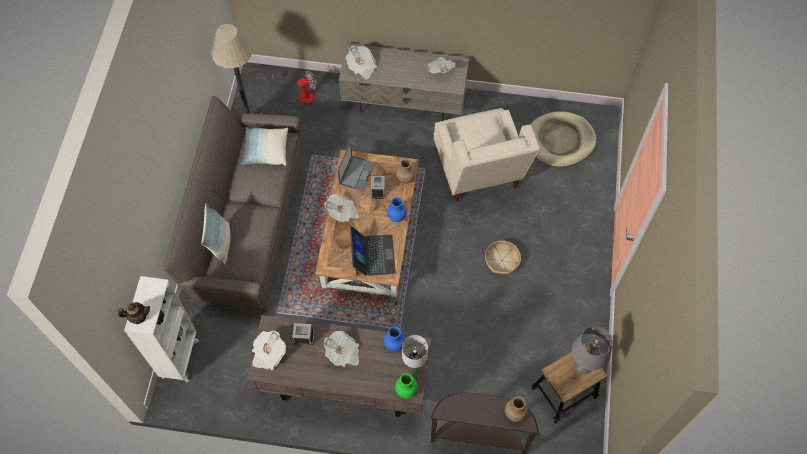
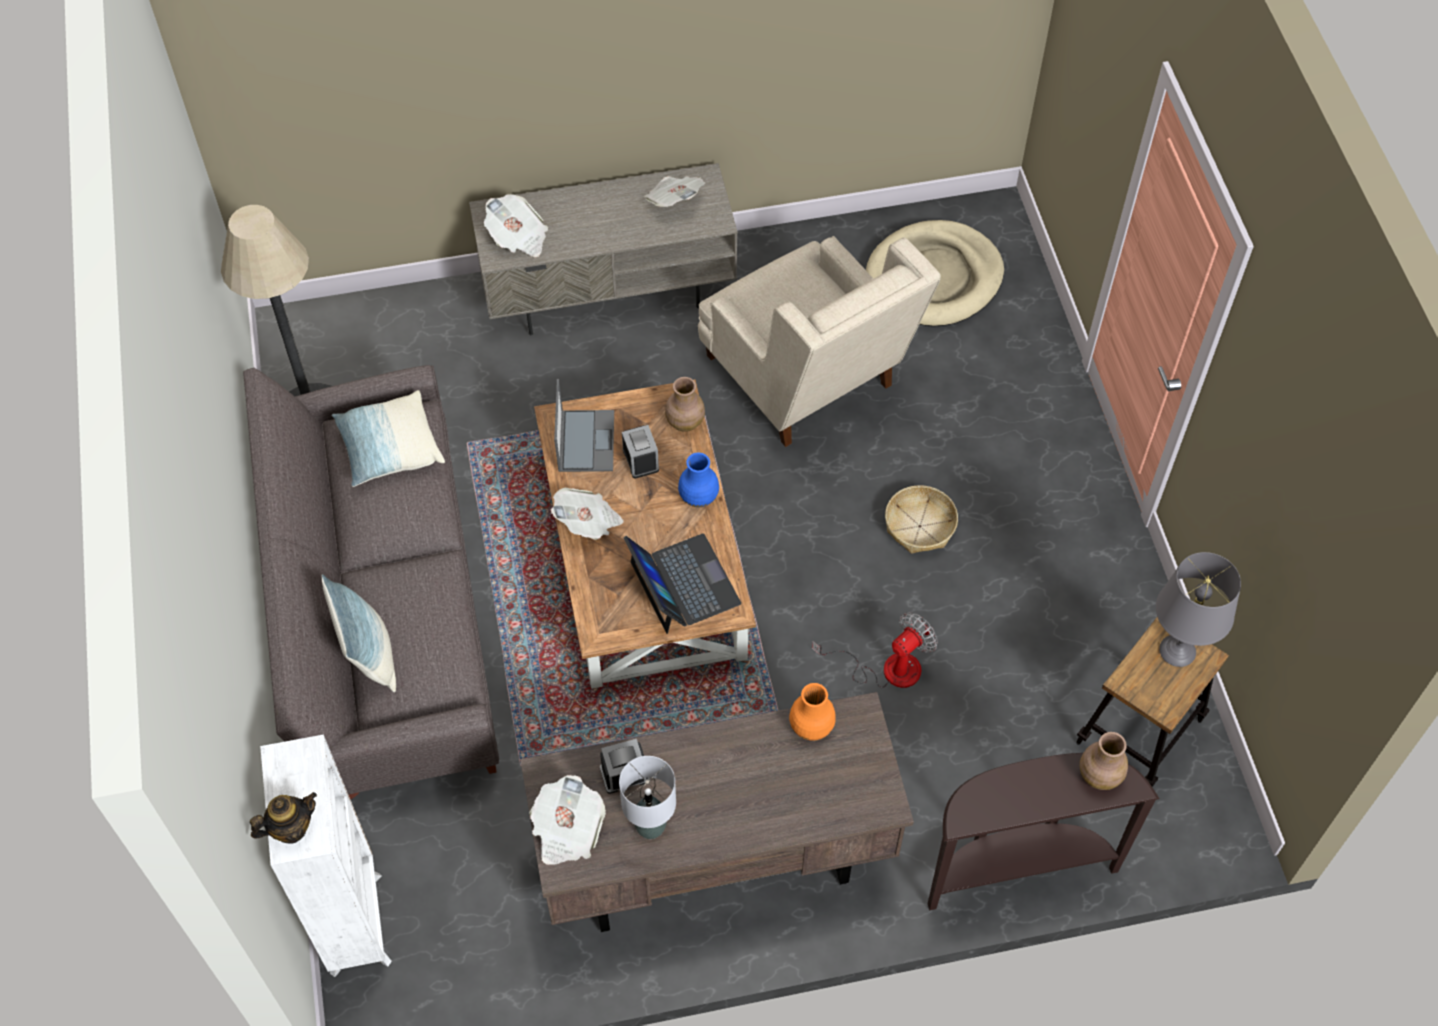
camera: 20 degrees left, 5 degrees down
(301, 95) = (399, 337): fan -> fan (887, 668)
(343, 353) = (717, 778): newspaper -> none
(394, 344) = (810, 726): blue vase -> orange vase
(406, 390) = (871, 806): green vase -> none
(414, 364) = (866, 753): grey table lamp -> grey table lamp (650, 826)

